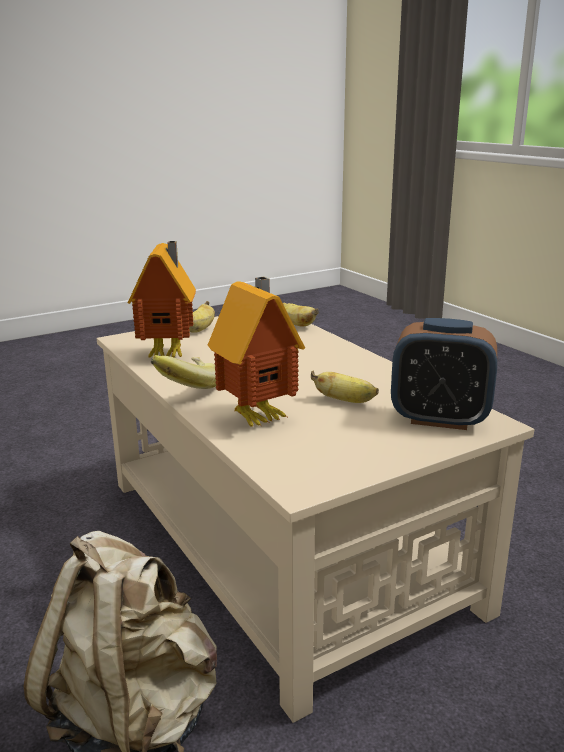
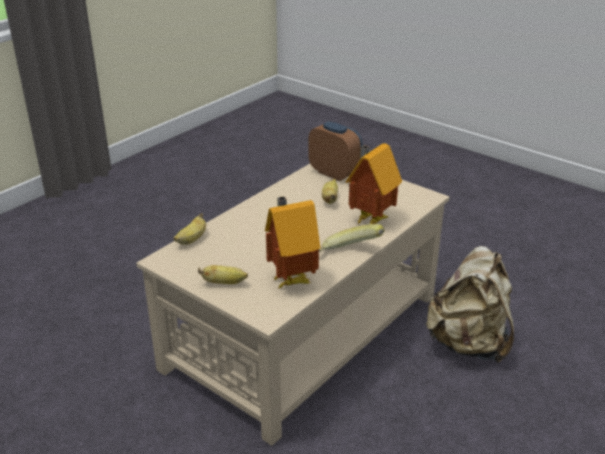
camera: 110 degrees left, 10 degrees up
(439, 419) = (334, 173): alarm clock -> alarm clock turned 45 degrees counterclockwise

